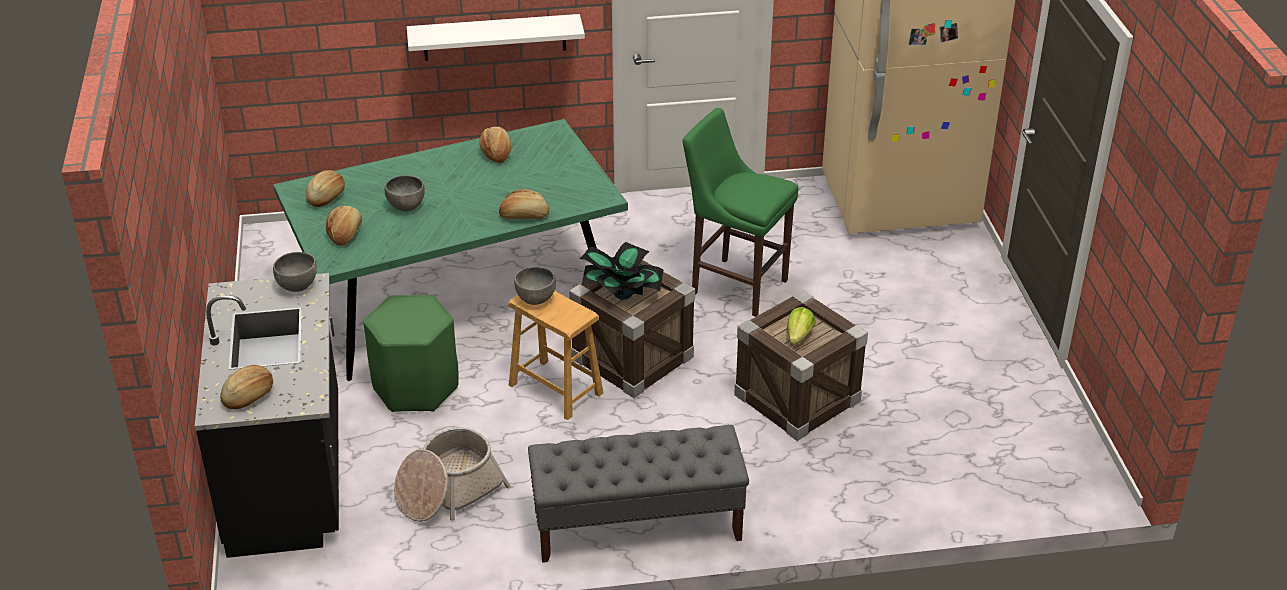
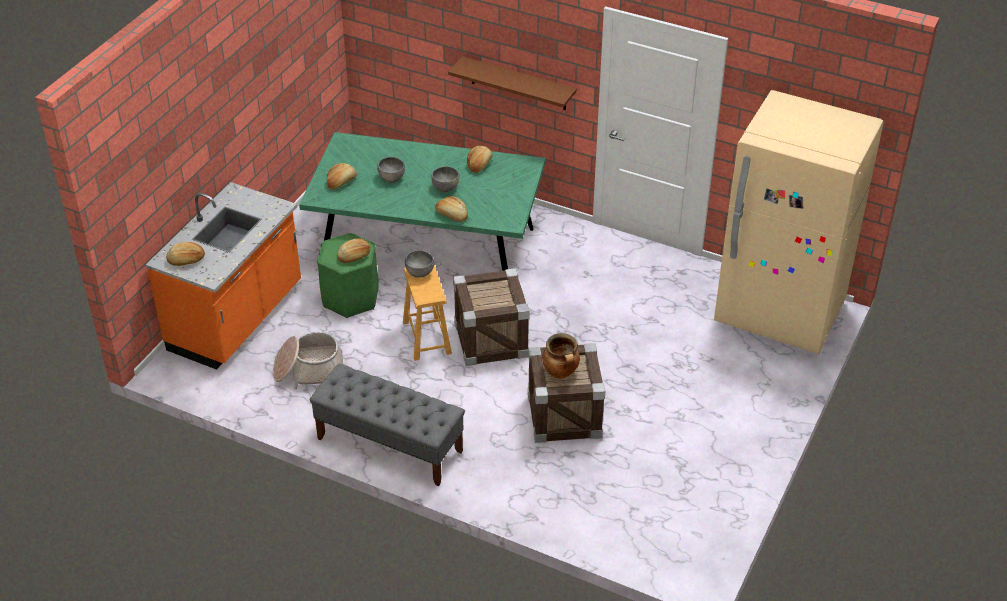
camera: 35 degrees right, 5 degrees up
(289, 476) = (237, 319): black counter -> orange counter
(298, 286) = (272, 204): grey bowl -> grey bowl (446, 188)
(326, 196) = (354, 153): bread -> bread (354, 256)
(494, 37) = (518, 84): white shelf -> brown shelf
(622, 294) = (484, 294): potted plant -> none
(735, 285) = (604, 321): green stool -> none
(798, 337) = (561, 373): lettuce -> cooking pot

